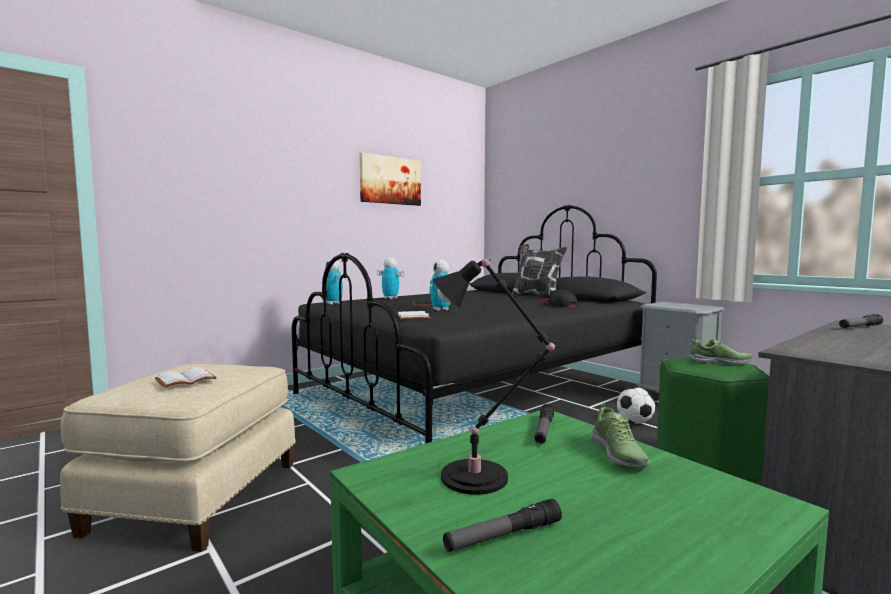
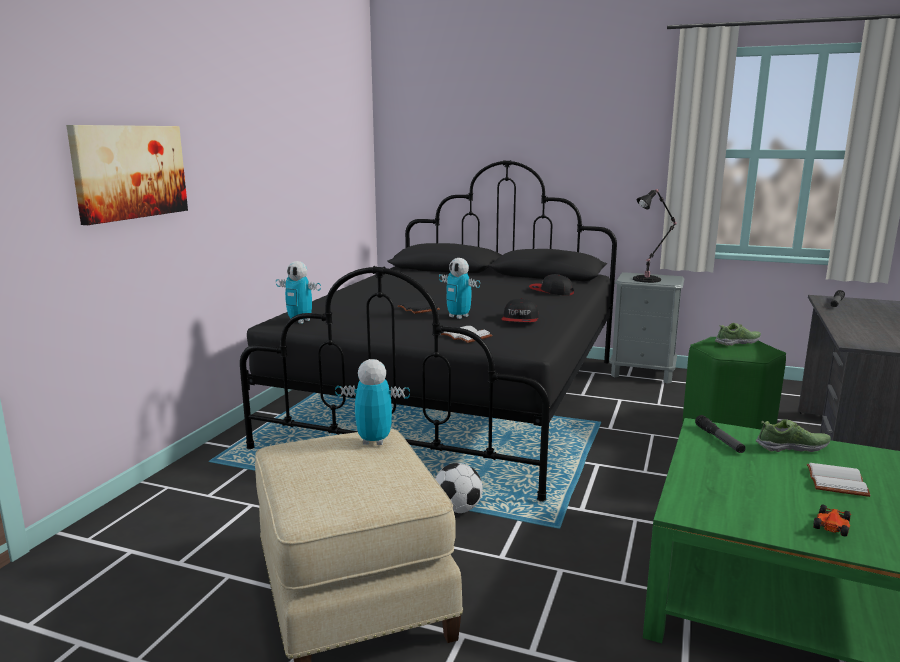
camera: 30 degrees left, 10 degrees up
(185, 380) = (362, 471): white book -> white book (838, 482)
(390, 180) = (291, 127): picture -> picture (130, 172)
(390, 298) = (343, 300): toy robot -> toy robot (374, 441)
(480, 477) = (752, 491): black table lamp -> black table lamp (649, 279)
(481, 314) = (520, 320): none -> cap
(503, 536) = (832, 525): flashlight -> toy car
(536, 296) = (494, 276): pillow -> none
(618, 454) = (792, 447): shoe -> shoe turned 60 degrees counterclockwise
(635, 422) = (636, 403): football -> football (457, 510)

